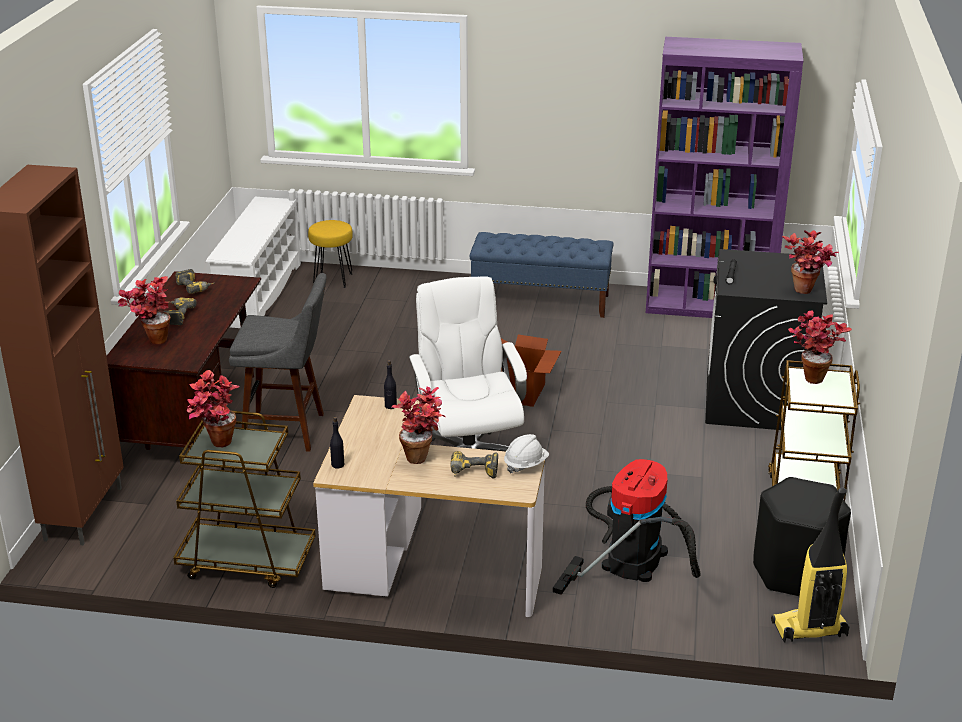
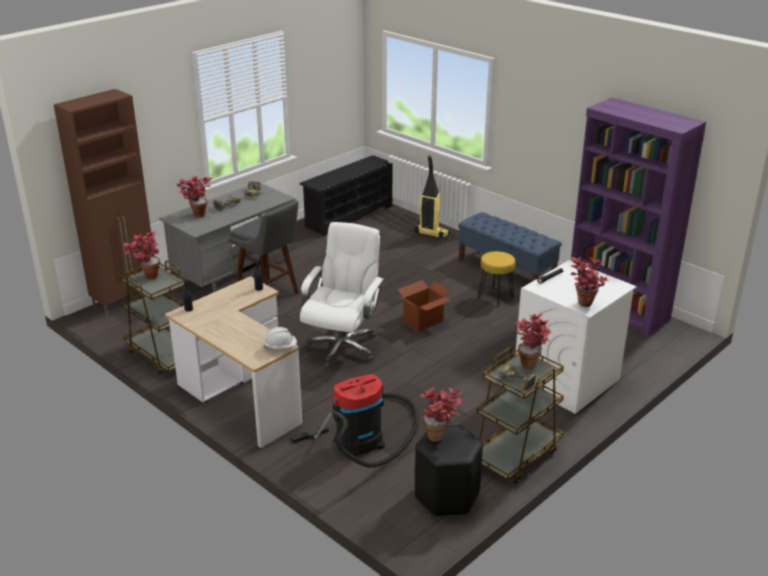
camera: 35 degrees right, 0 degrees up
(196, 418) = (234, 272): brown desk -> grey desk
(259, 294) = (348, 216): white shoe rack -> black shoe rack
(332, 279) = (399, 220): yellow stool -> yellow stool (495, 297)
(422, 455) = (235, 321): potted plant -> potted plant (440, 436)
(473, 474) = (246, 341): power drill -> power drill (514, 383)
(755, 401) = (566, 381): black washing machine -> white washing machine
(809, 630) = (408, 533): vacuum cleaner -> vacuum cleaner (431, 233)

